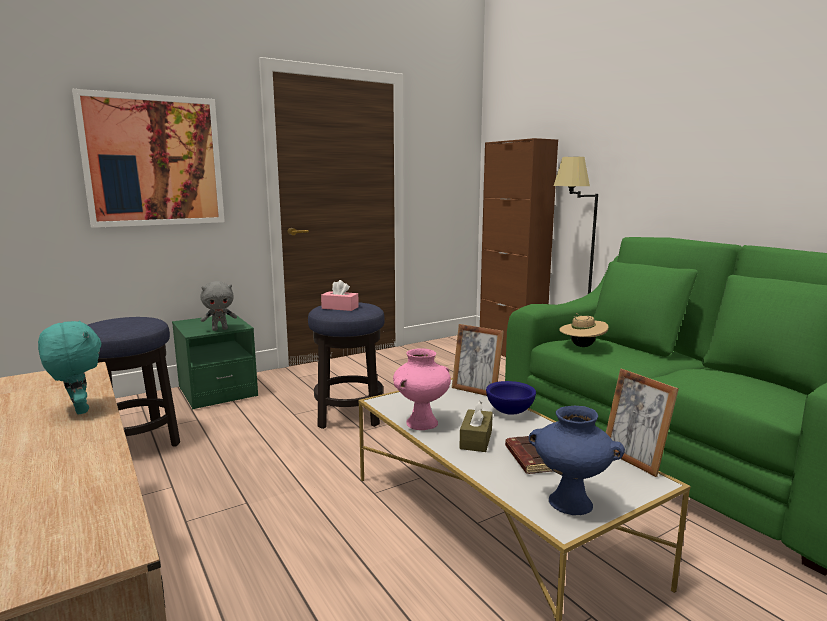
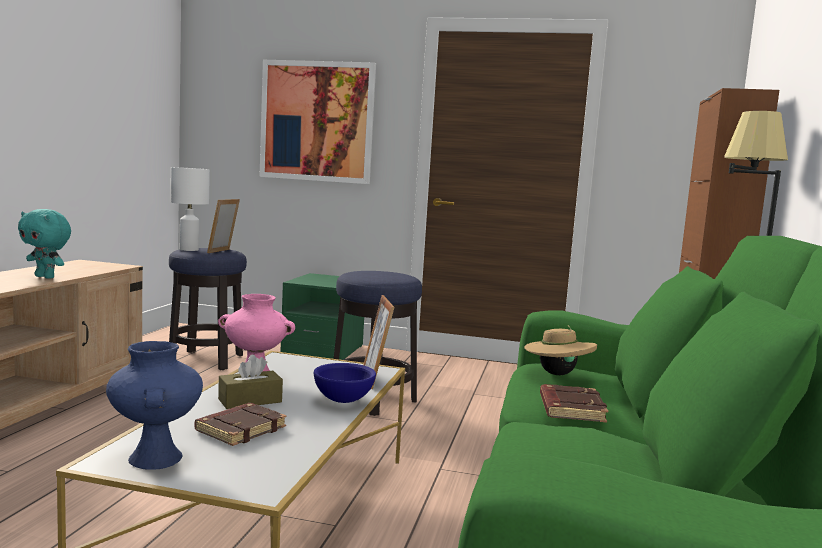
camera: 45 degrees right, 5 degrees down
(78, 410) = (46, 277): turquoise plush toy -> turquoise plush toy turned 105 degrees clockwise
(102, 328) = (189, 249): none -> white table lamp
(220, 329) = (319, 284): grey plush toy -> none
(340, 308) = (373, 273): pink tissue box -> none
(633, 460) = (306, 472): picture frame -> picture frame (223, 251)
(642, 363) = (570, 409): none -> brown book

